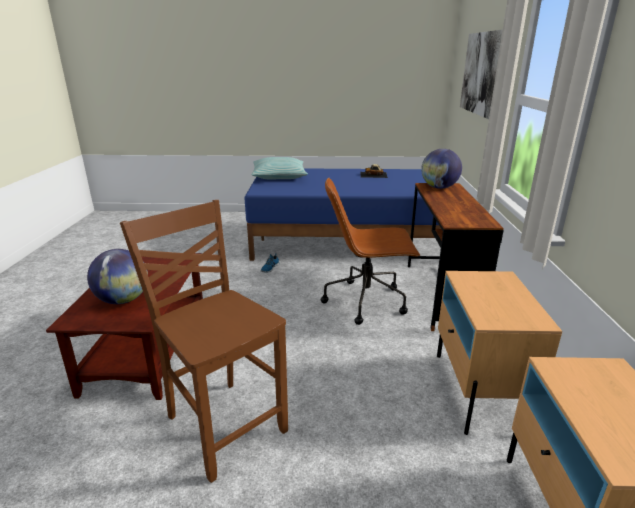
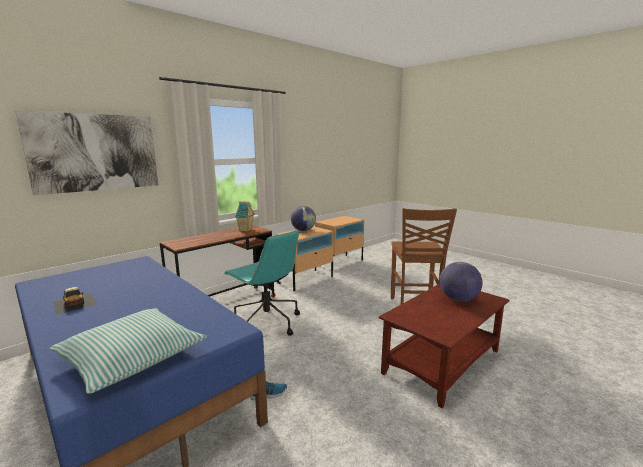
camera: 135 degrees left, 10 degrees down
(367, 301) = (266, 322): brown office chair -> turquoise office chair
(439, 187) = (184, 243): globe -> globe (303, 230)
(467, 216) = (246, 230): none -> toy house

